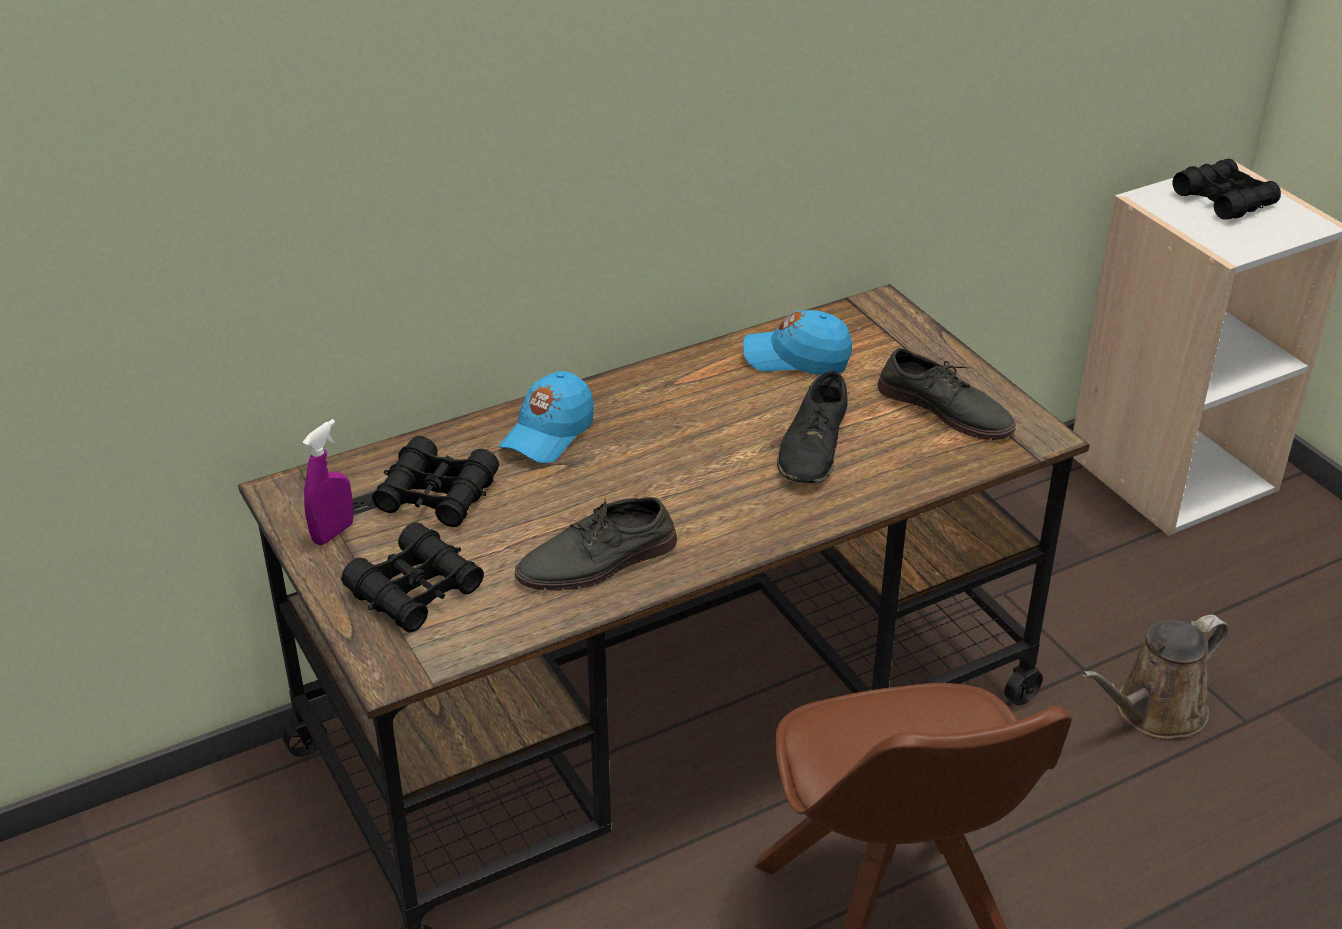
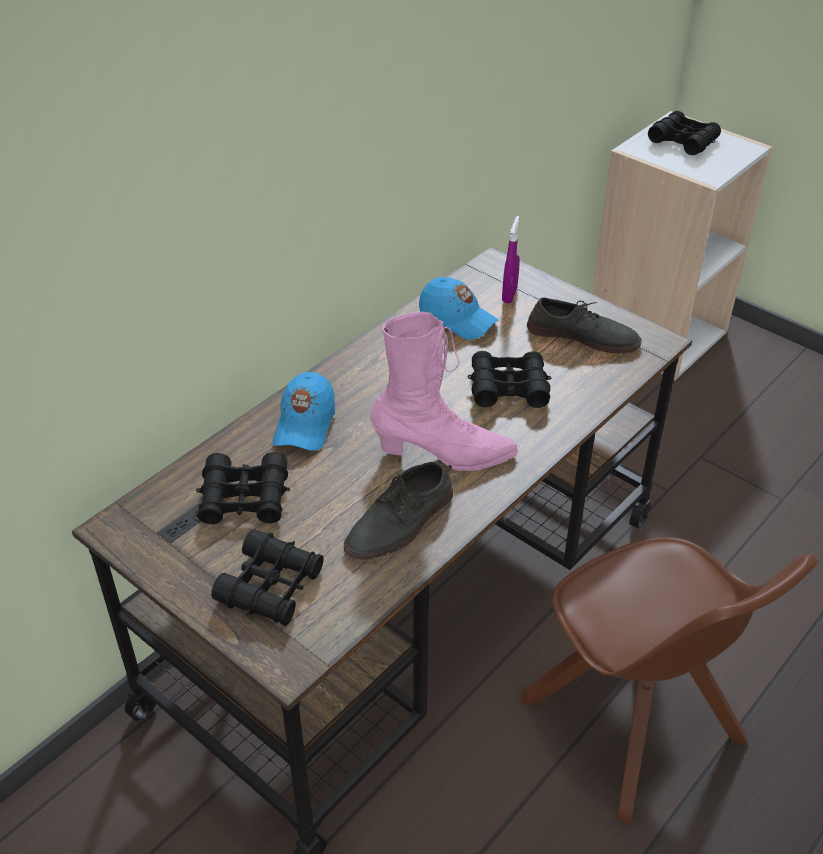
camera: 20 degrees left, 5 degrees up
(333, 533) = (176, 553): purple spray bottle -> purple spray bottle (509, 295)
(691, 502) = (444, 455): none -> pink boot
(796, 358) = (457, 319): blue cap -> blue cap turned 135 degrees counterclockwise
(814, 447) = (508, 388): black shoe -> black binoculars
(1154, 712) = (725, 509): brown watering can -> none

